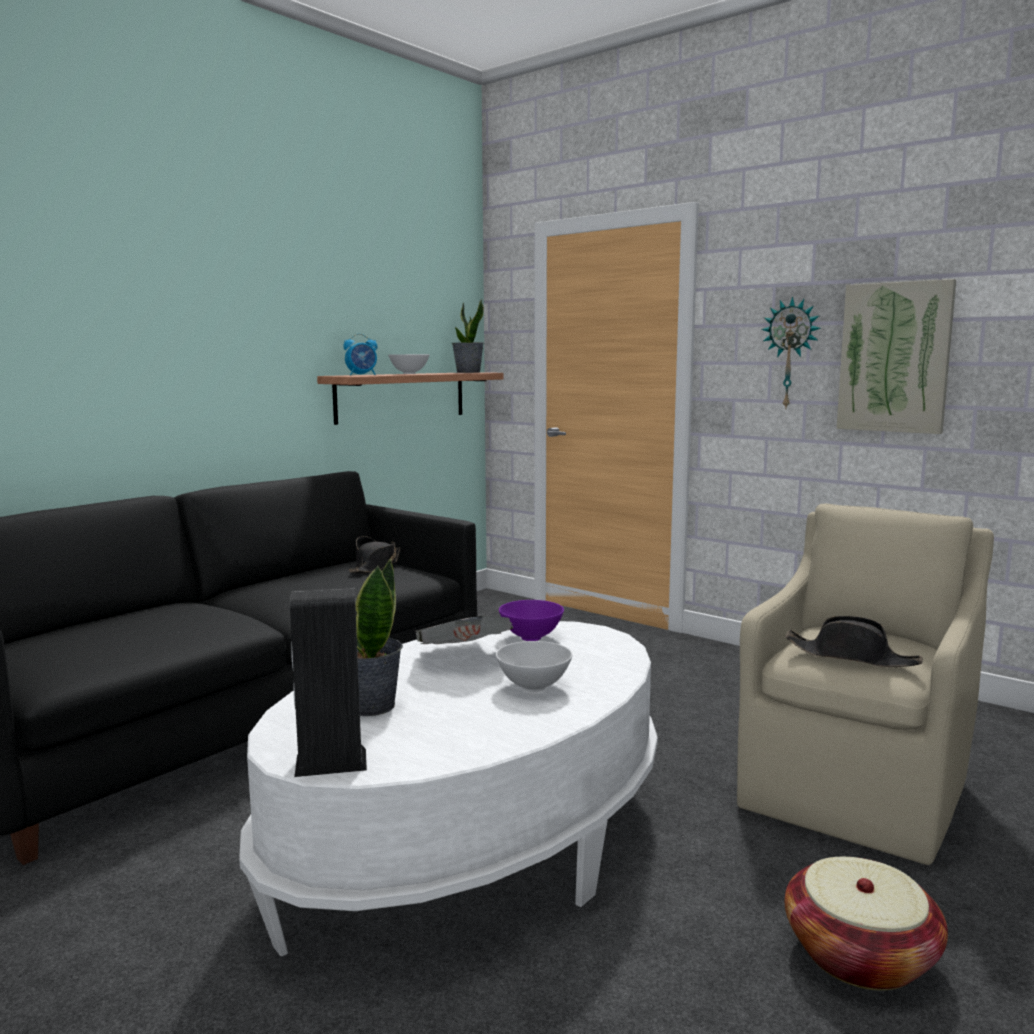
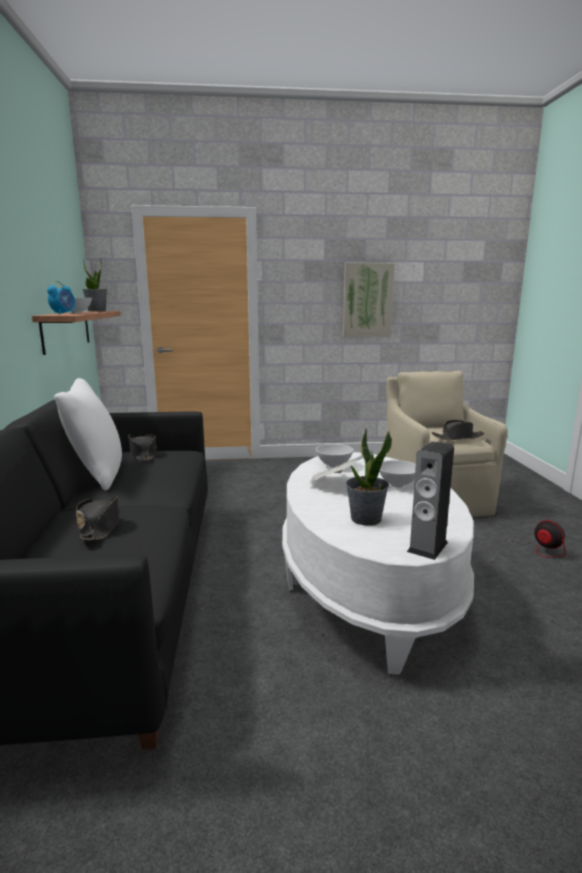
camera: 45 degrees left, 5 degrees up
(164, 621) = (100, 526): none -> black hat
(287, 576) = (97, 474): none -> white pillow
(531, 638) = (334, 465): purple bowl -> white bowl
(790, 354) = (316, 298): wall clock -> none
(859, 955) = (530, 551): basket -> fan

